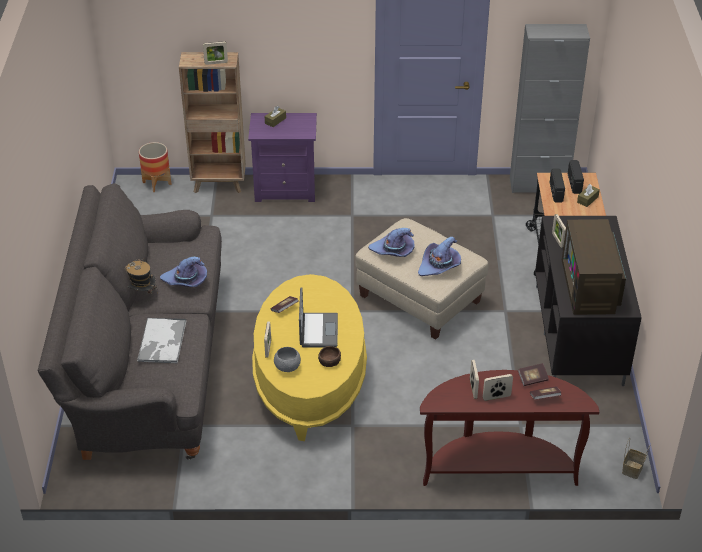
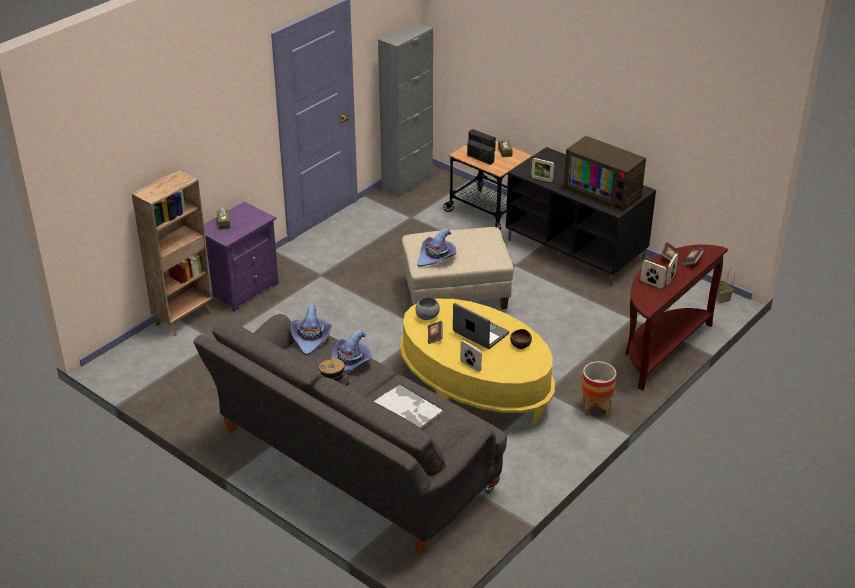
camera: 50 degrees left, 5 degrees down
(157, 183) = (131, 349): planter -> planter (596, 408)
(216, 63) = (176, 185): picture frame -> none
(287, 368) = (503, 367): grey bowl -> grey bowl (427, 317)
(439, 266) = (481, 246): purple hat -> purple hat (311, 338)

